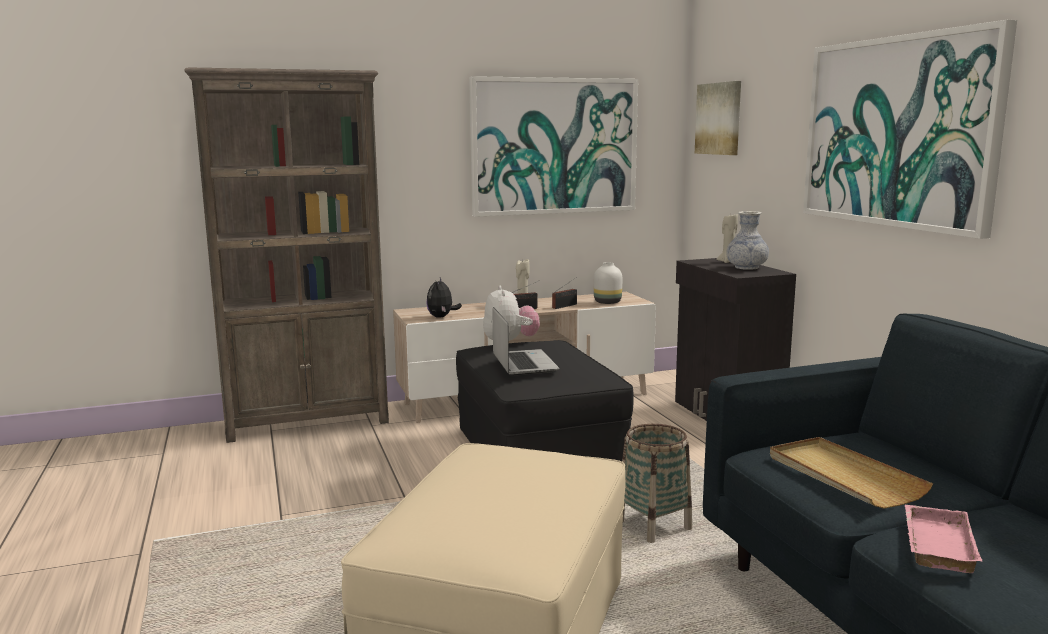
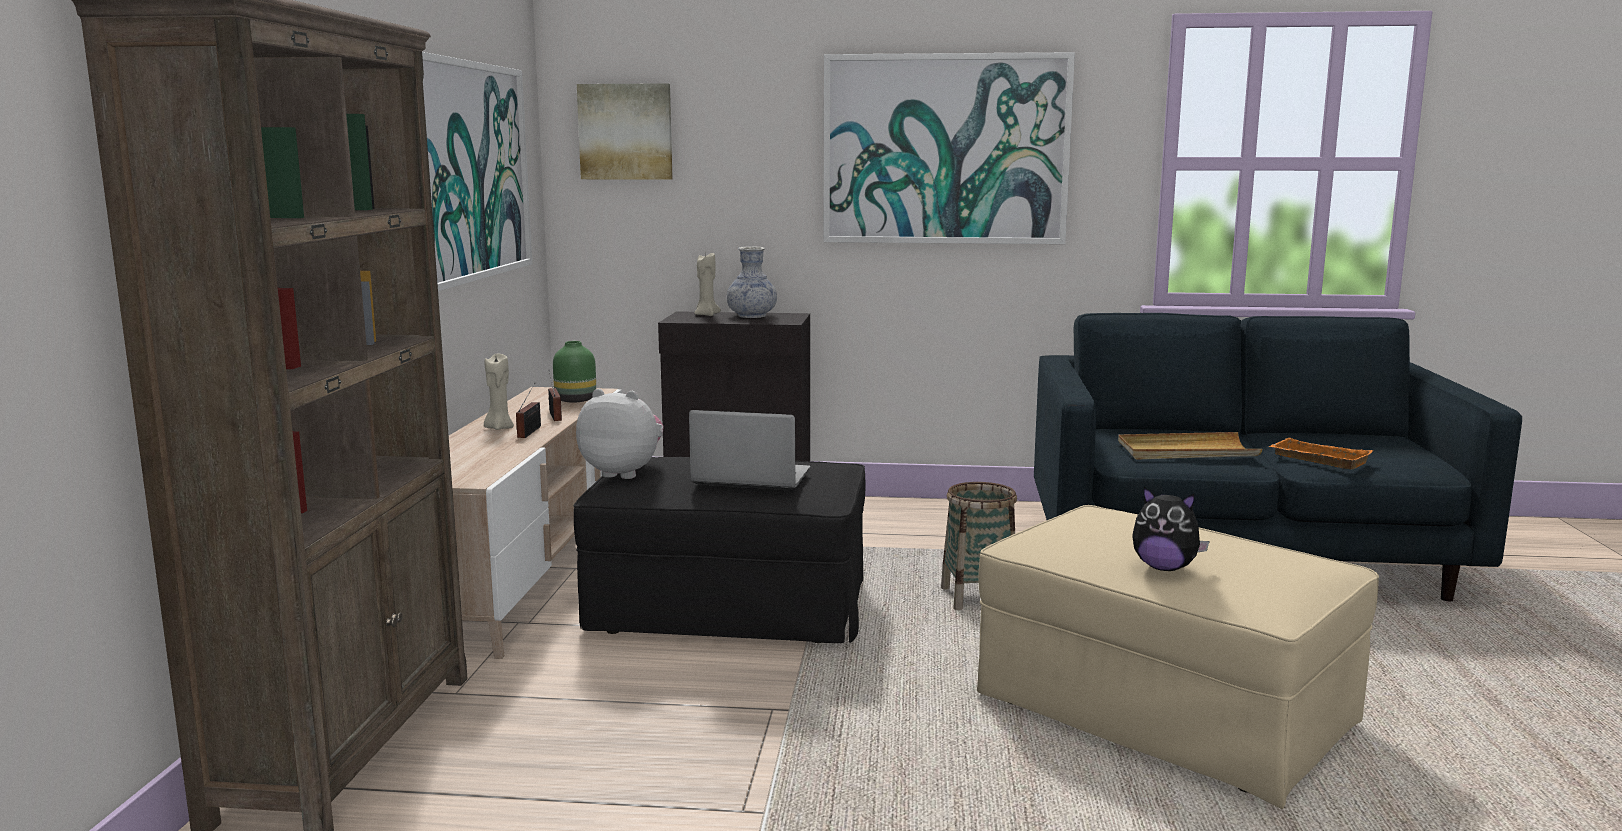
camera: 65 degrees left, 0 degrees up
(442, 317) = (489, 468): plush toy -> plush toy (1164, 568)
(608, 302) = (575, 400): white vase -> green vase
(935, 543) = (1317, 460): pink tray -> orange tray

